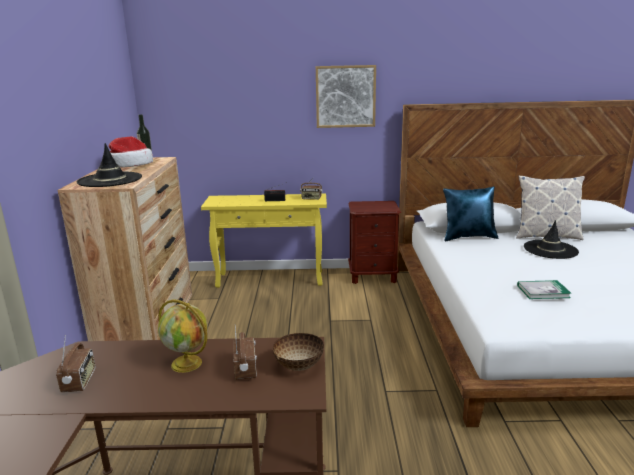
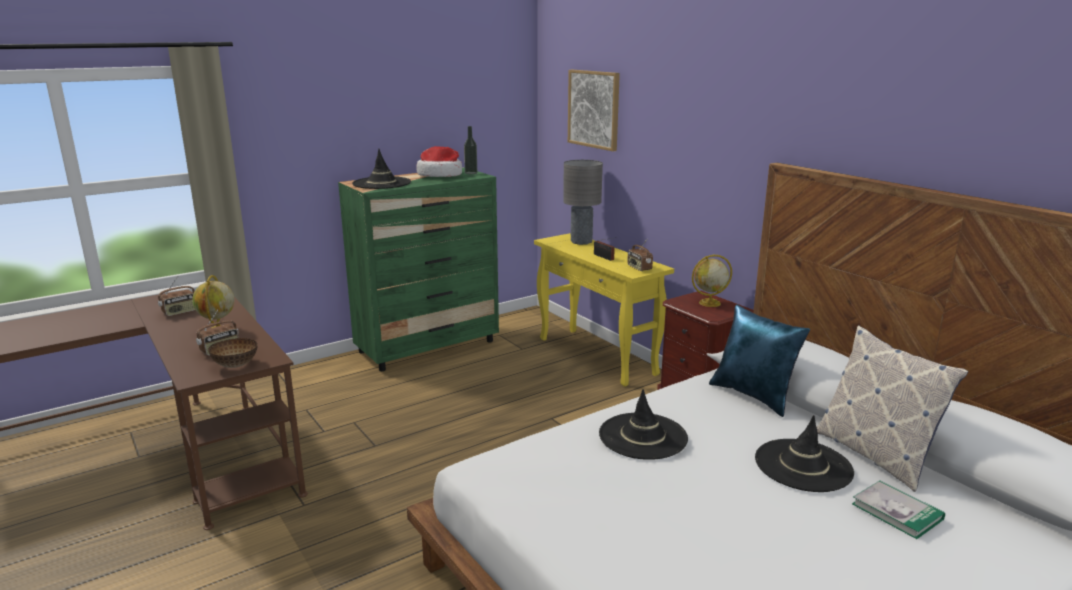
camera: 55 degrees right, 0 degrees up
(150, 332) = (428, 346): brown dresser -> green dresser
(233, 198) = (581, 242): none -> grey table lamp
(345, 96) = (713, 137): picture -> picture (594, 109)
(372, 205) = (709, 303): none -> globe
(498, 271) = (643, 436): none -> black hat
(543, 291) = (607, 478): book -> book (897, 511)

